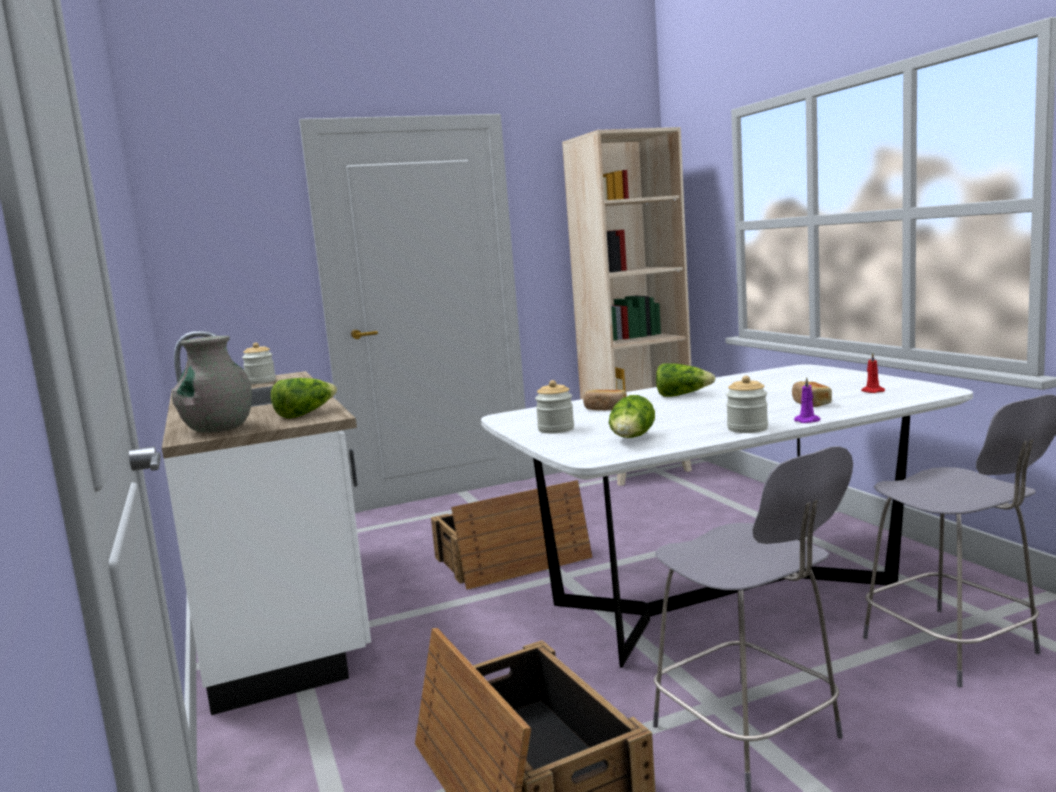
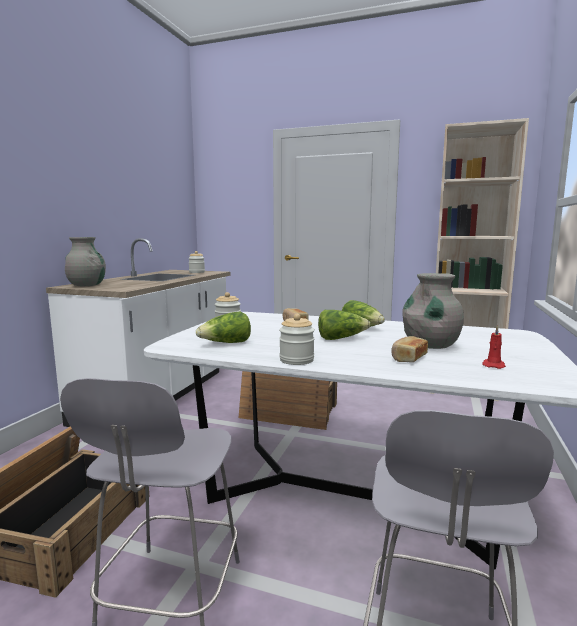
camera: 40 degrees right, 0 degrees up
(305, 414) = (128, 286): lettuce -> lettuce (341, 338)
(787, 392) = (430, 345): none -> grey vase
(808, 421) = (350, 369): purple candle -> none

